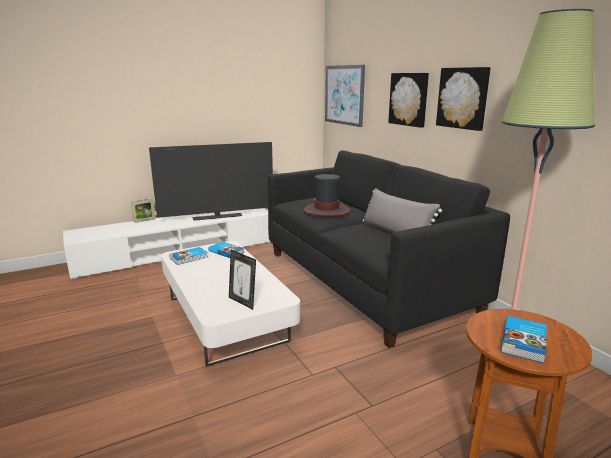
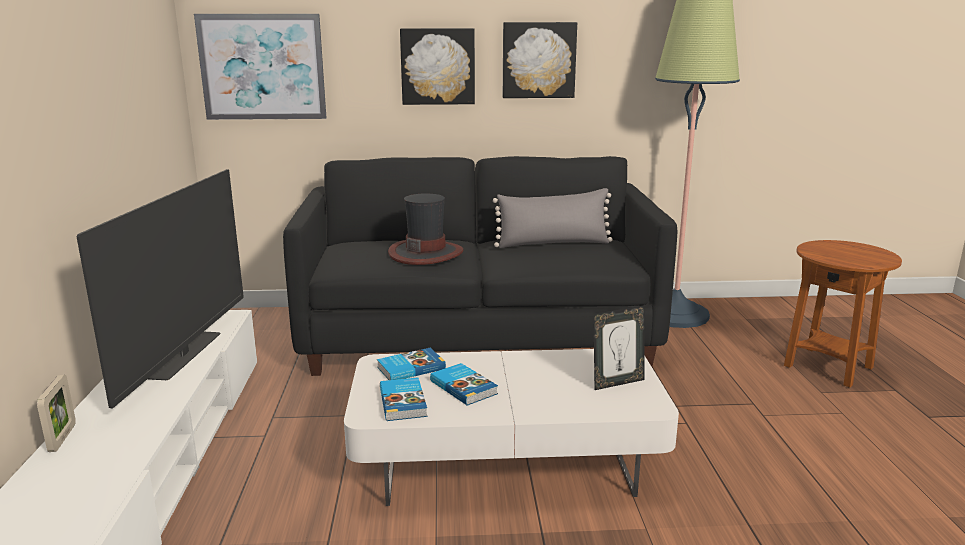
camera: 65 degrees left, 0 degrees up
(525, 342) = (857, 255): book -> book (464, 387)

